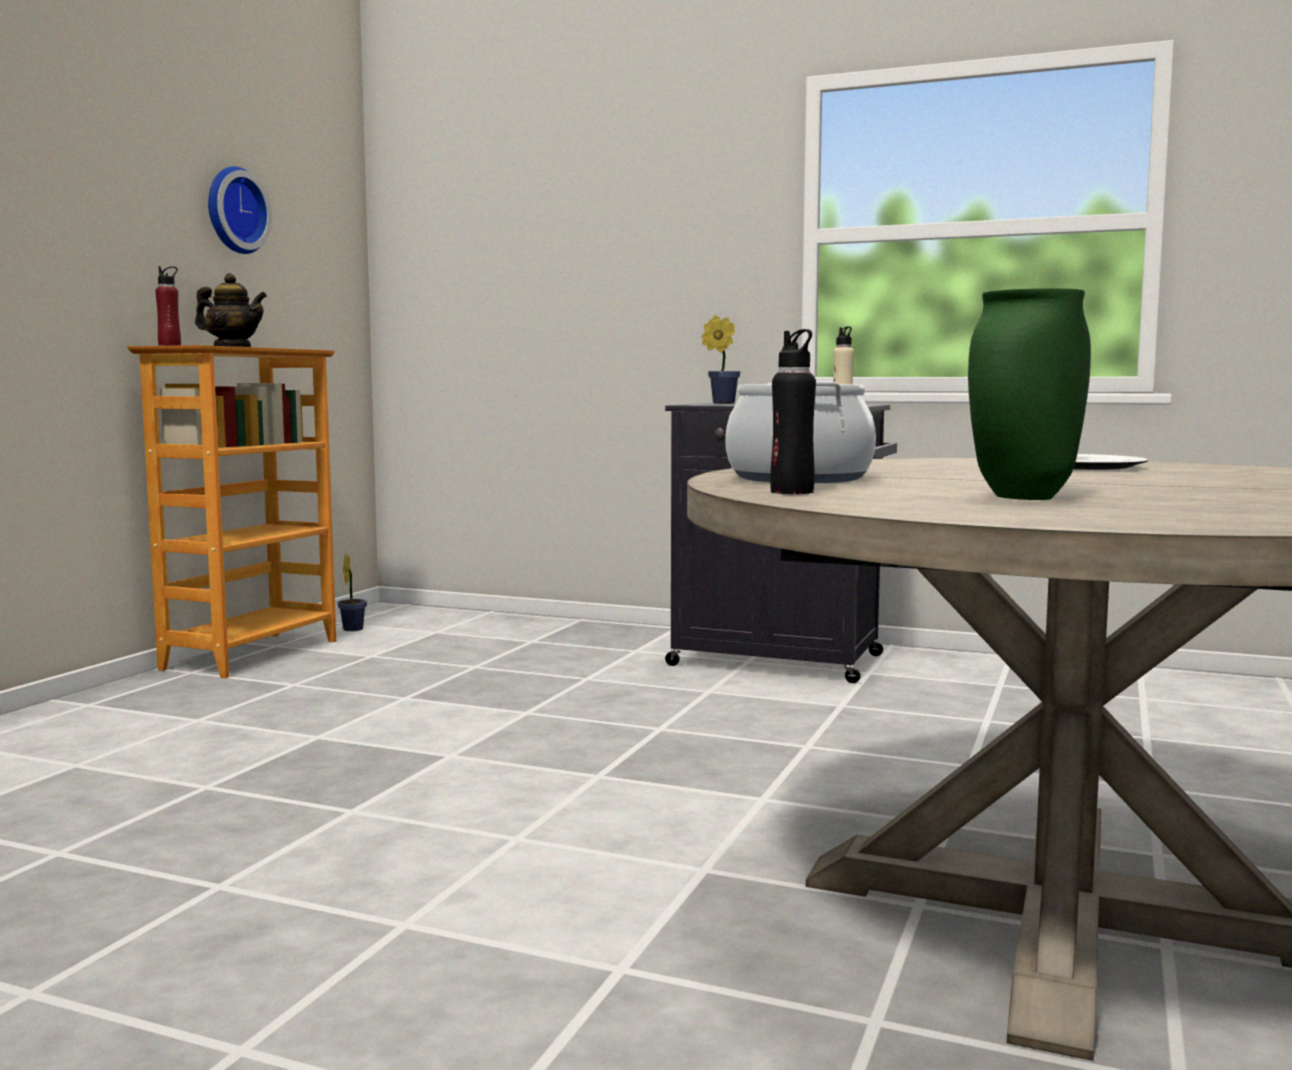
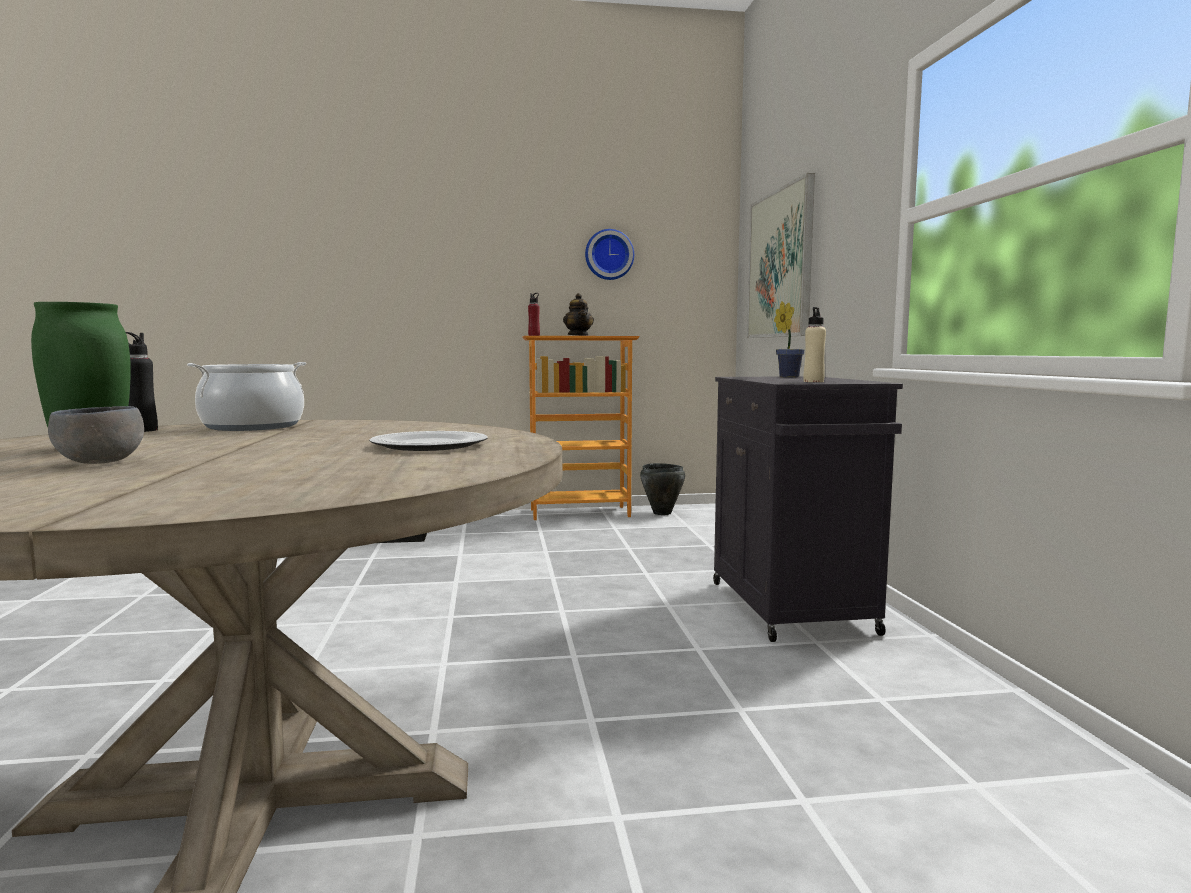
camera: 60 degrees right, 0 degrees up
(353, 628) = (662, 513): potted plant -> black cooking pot
(518, 260) = (780, 264): none -> picture
(1185, 495) = (97, 462): none -> grey bowl

